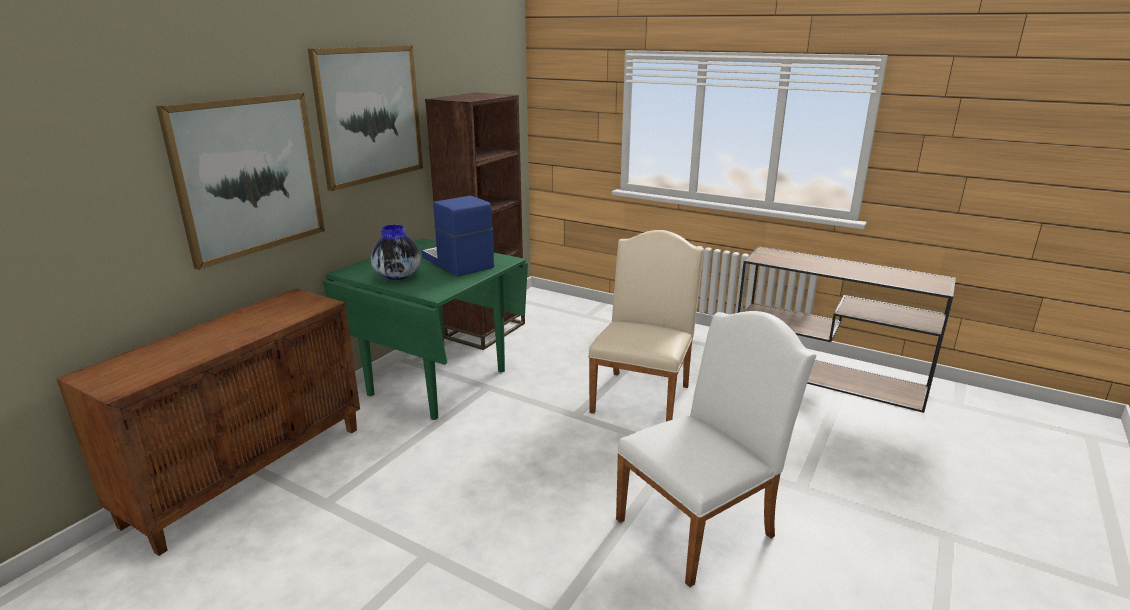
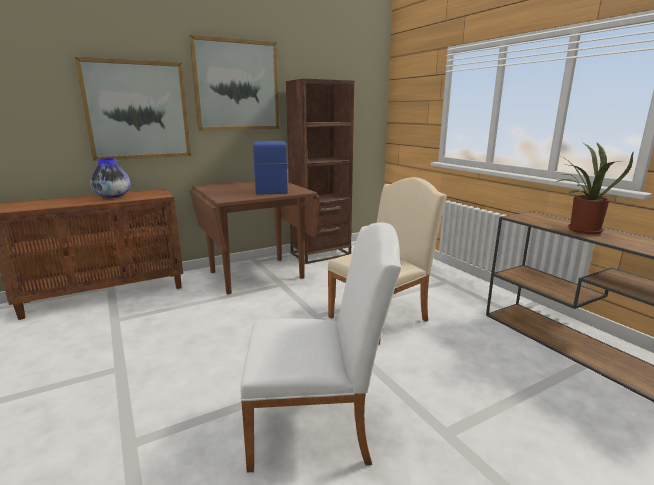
camera: 30 degrees right, 5 degrees down
(397, 277) = (223, 190): vase -> vase (112, 197)
(439, 382) = (257, 275): green dining table -> brown dining table
(824, 267) = (580, 230): none -> potted plant

